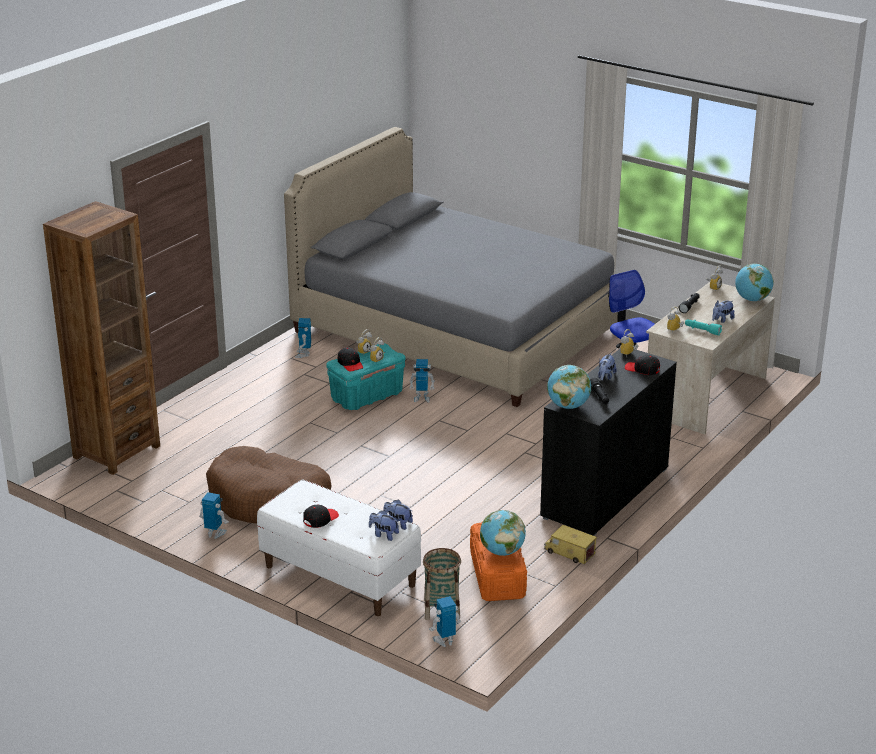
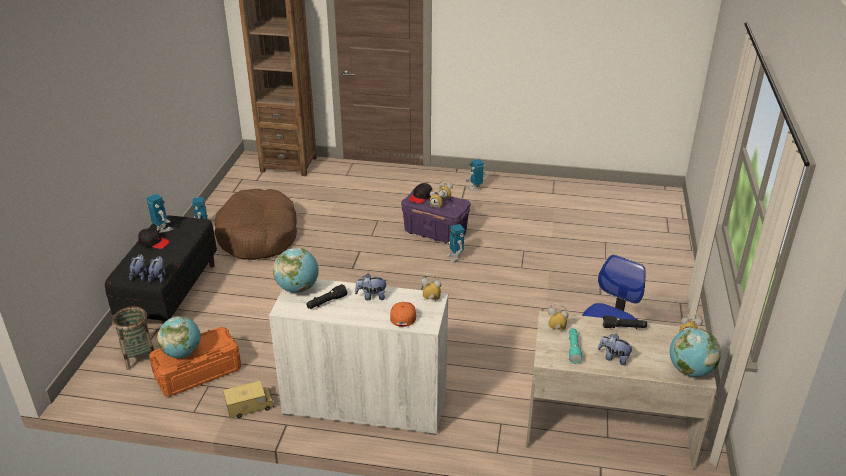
camera: 65 degrees right, 5 degrees up
(339, 576) = (169, 295): white bench -> black bench
(367, 396) = (436, 232): turquoise storage box -> purple storage box
(445, 641) = (93, 371): toy robot -> toy robot (162, 229)
(456, 331) = (582, 243): grey bed -> none
(569, 553) = (250, 406): toy truck -> toy truck turned 60 degrees clockwise
(605, 492) = (365, 403): black cabinet -> white cabinet
(642, 369) = (403, 316): black cap -> orange cap

